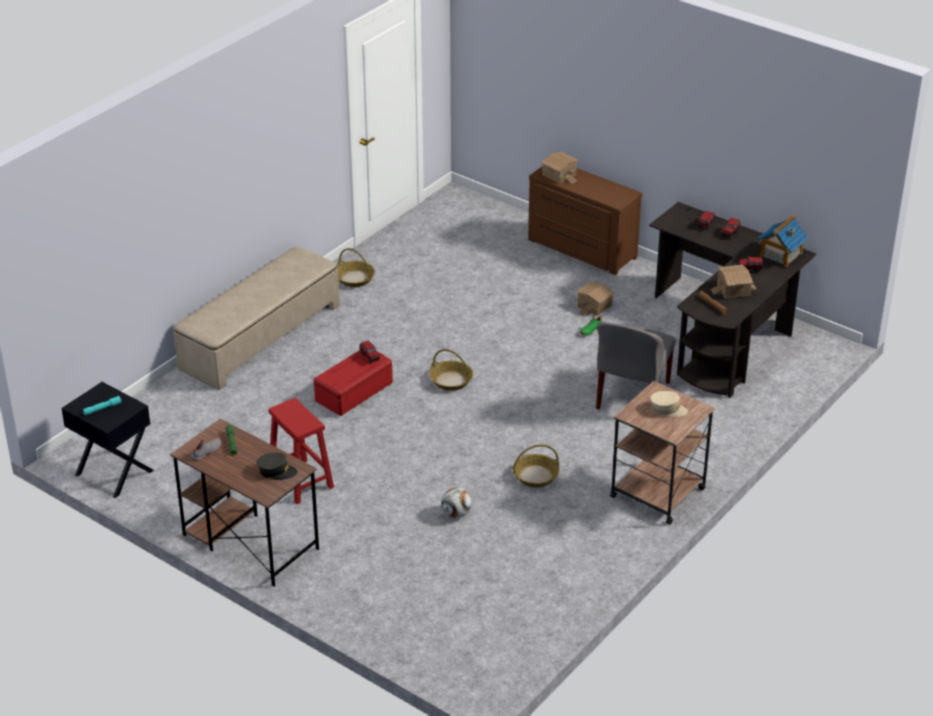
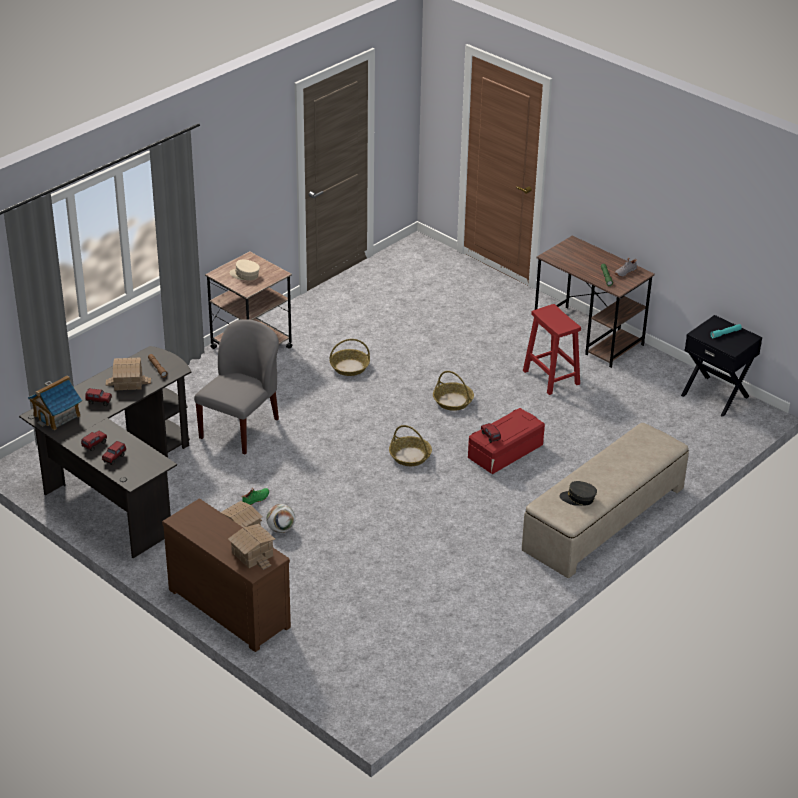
camera: 175 degrees left, 0 degrees up
(277, 471) = (567, 255): grey cap -> grey cap (578, 498)
(354, 278) = (504, 585): basket -> basket (453, 401)
(456, 514) = (421, 344): football -> football (281, 529)

